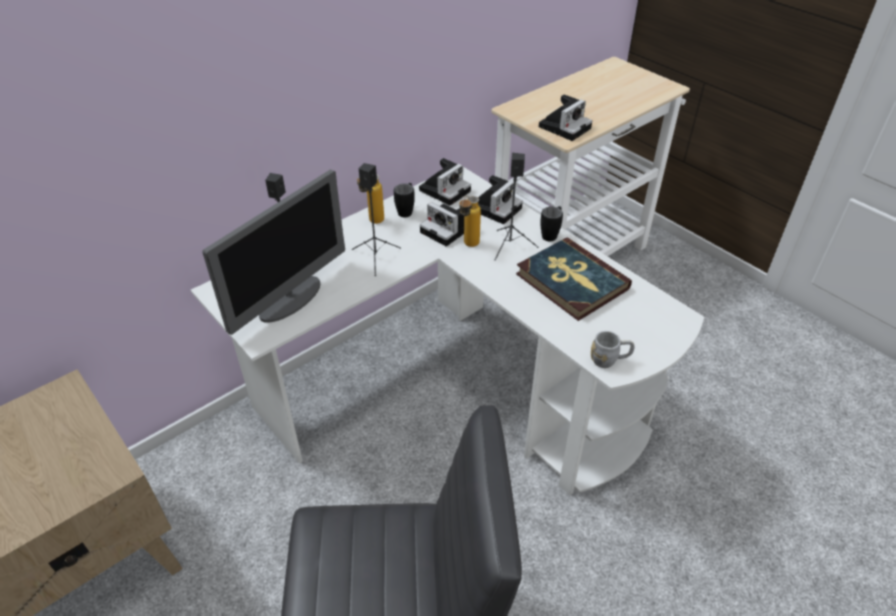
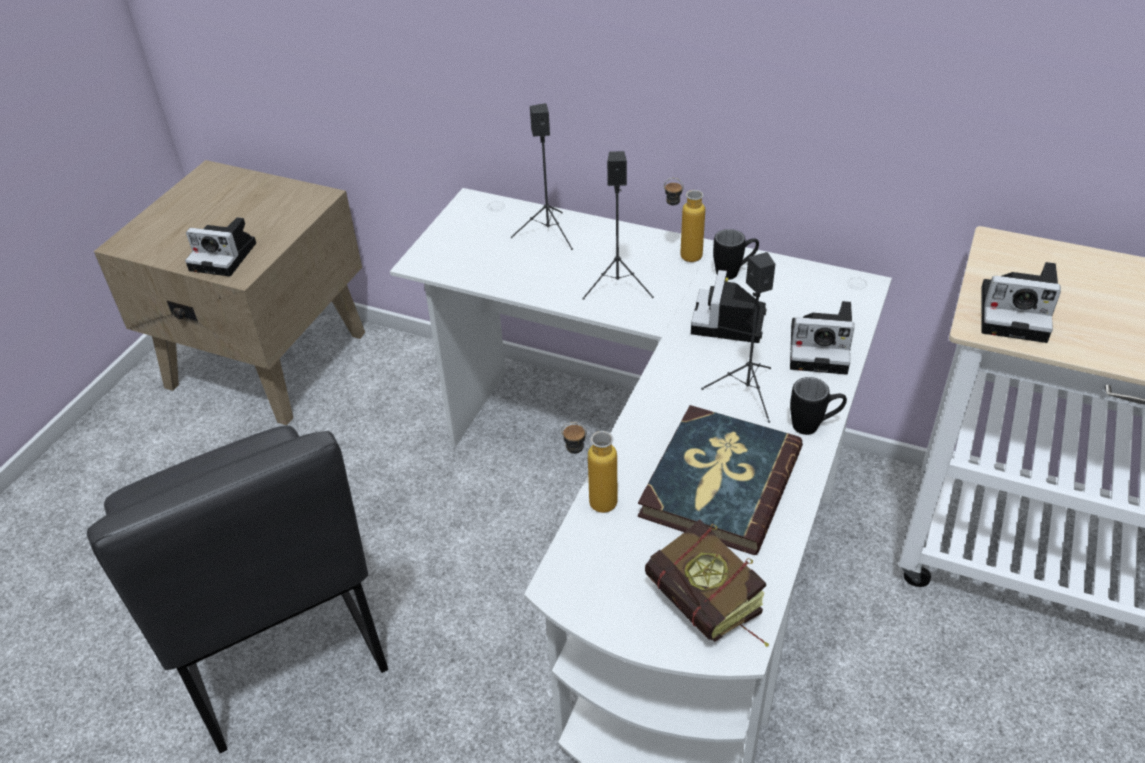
camera: 65 degrees right, 0 degrees up
(291, 299) = (495, 256): monitor -> none
(445, 190) = (813, 287): camera -> camera (226, 256)
(468, 246) = (709, 353): bottle -> bottle (591, 503)
(609, 360) = (577, 576): grey mug -> none
(658, 319) = (711, 611): none -> book

